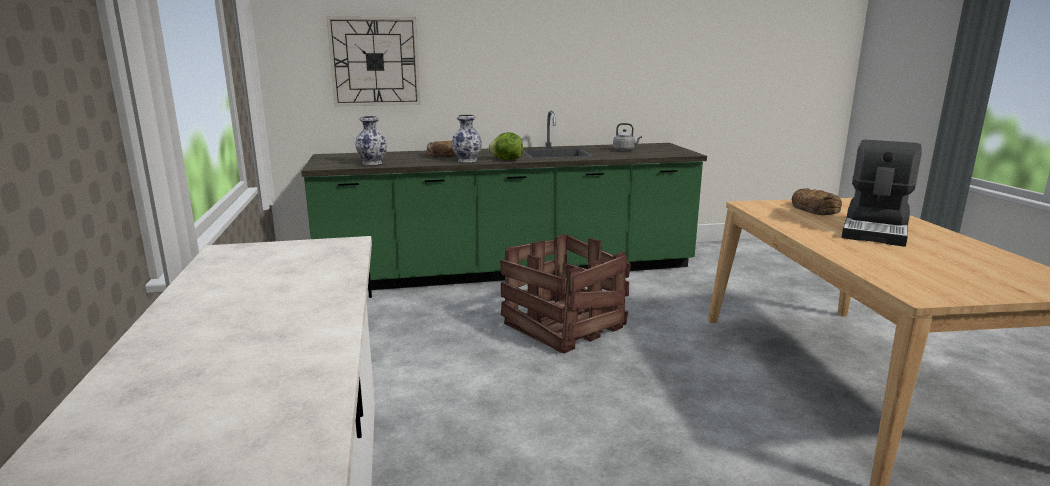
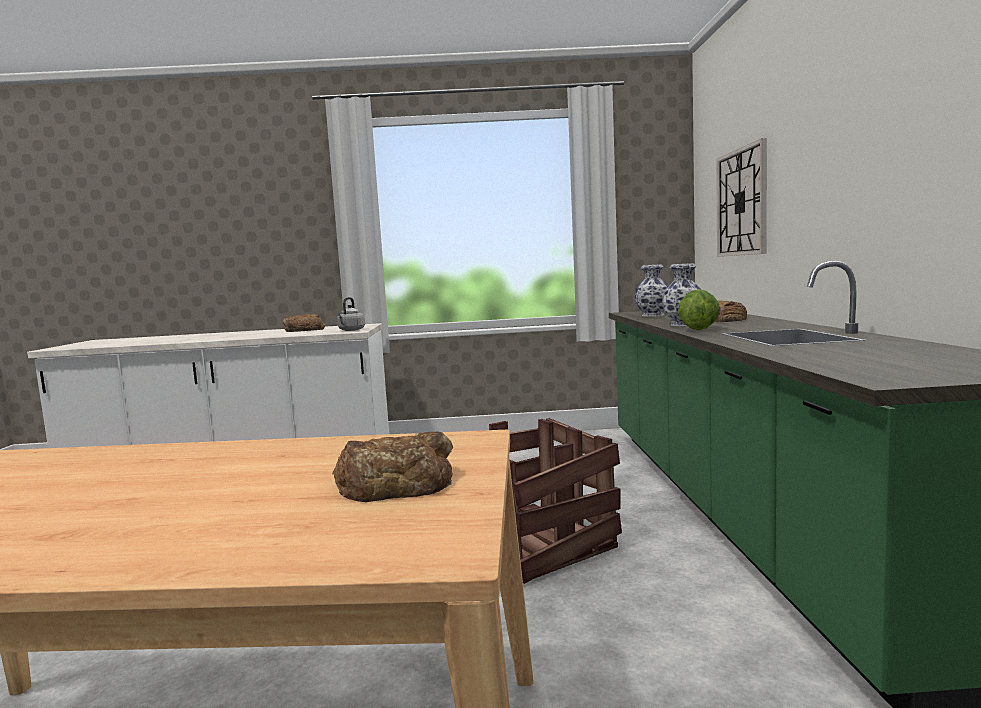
camera: 100 degrees right, 10 degrees down
(245, 282) = (304, 330): none -> bread
(625, 150) = (880, 353): grey kettle -> grey kettle (351, 330)
(876, 230) = (188, 500): coffee machine -> none

